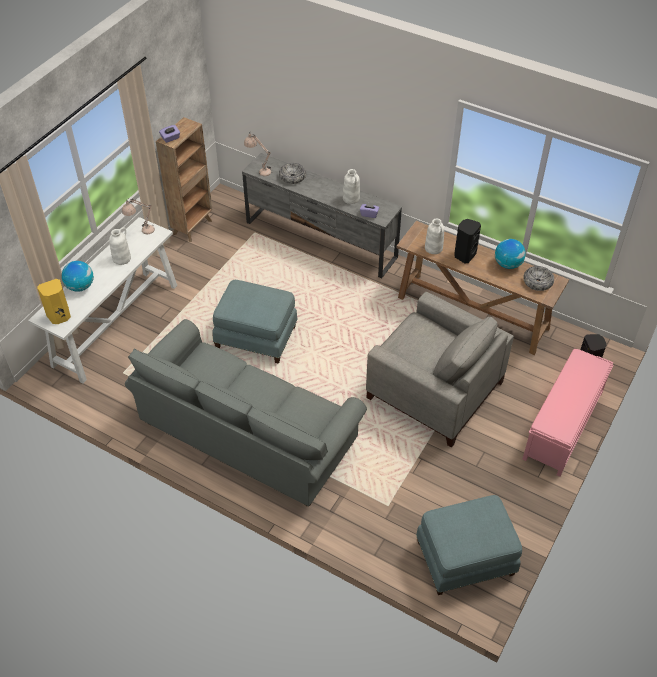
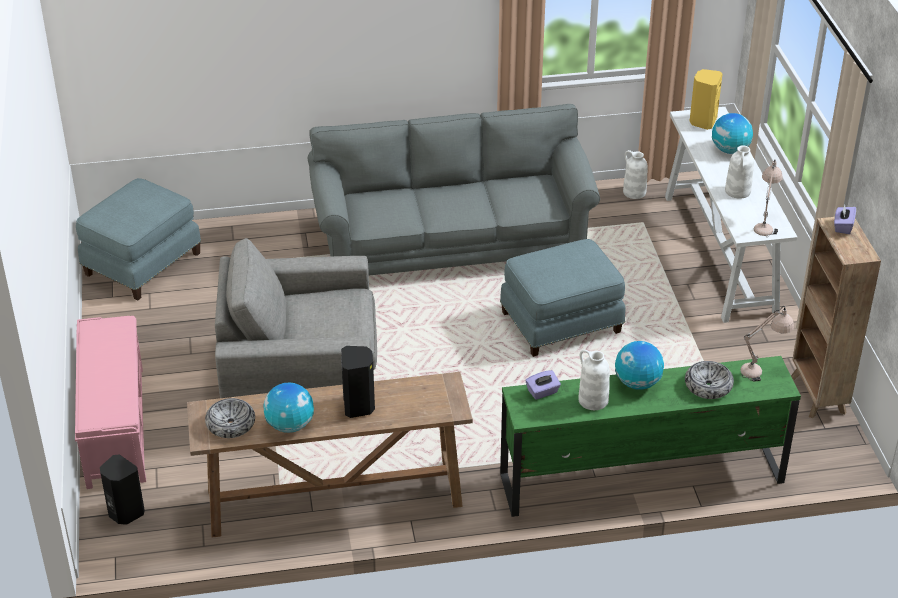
camera: 140 degrees right, 10 degrees down
(321, 194) = (637, 383): none -> globe
(321, 240) = (640, 478): grey tv stand -> green tv stand
(434, 248) = (408, 393): white vase -> white vase (634, 192)

